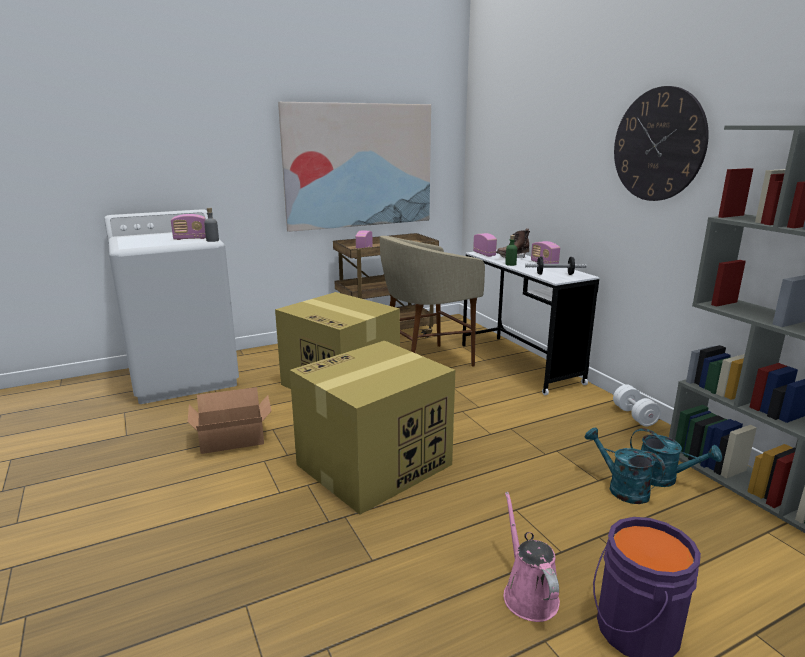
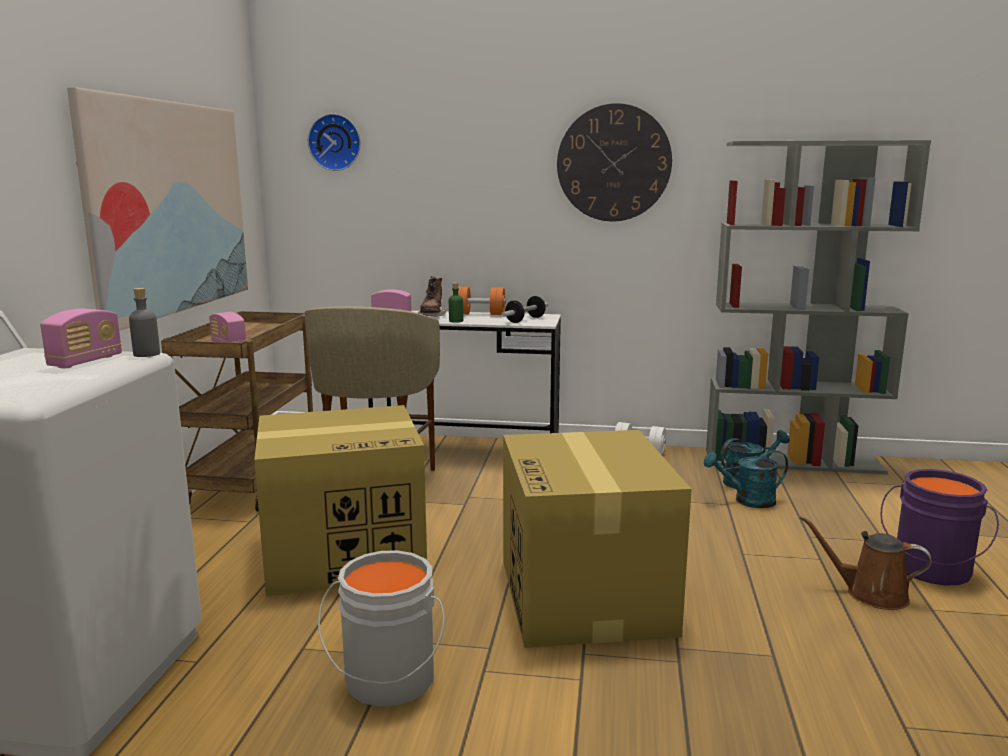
camera: 55 degrees left, 5 degrees down
(234, 440) = (387, 682): cardboard box -> grey bucket
(496, 124) = (335, 142): none -> wall clock
(528, 594) = (870, 594): pink watering can -> brown watering can
(544, 263) = (480, 314): radio -> orange dumbbell

